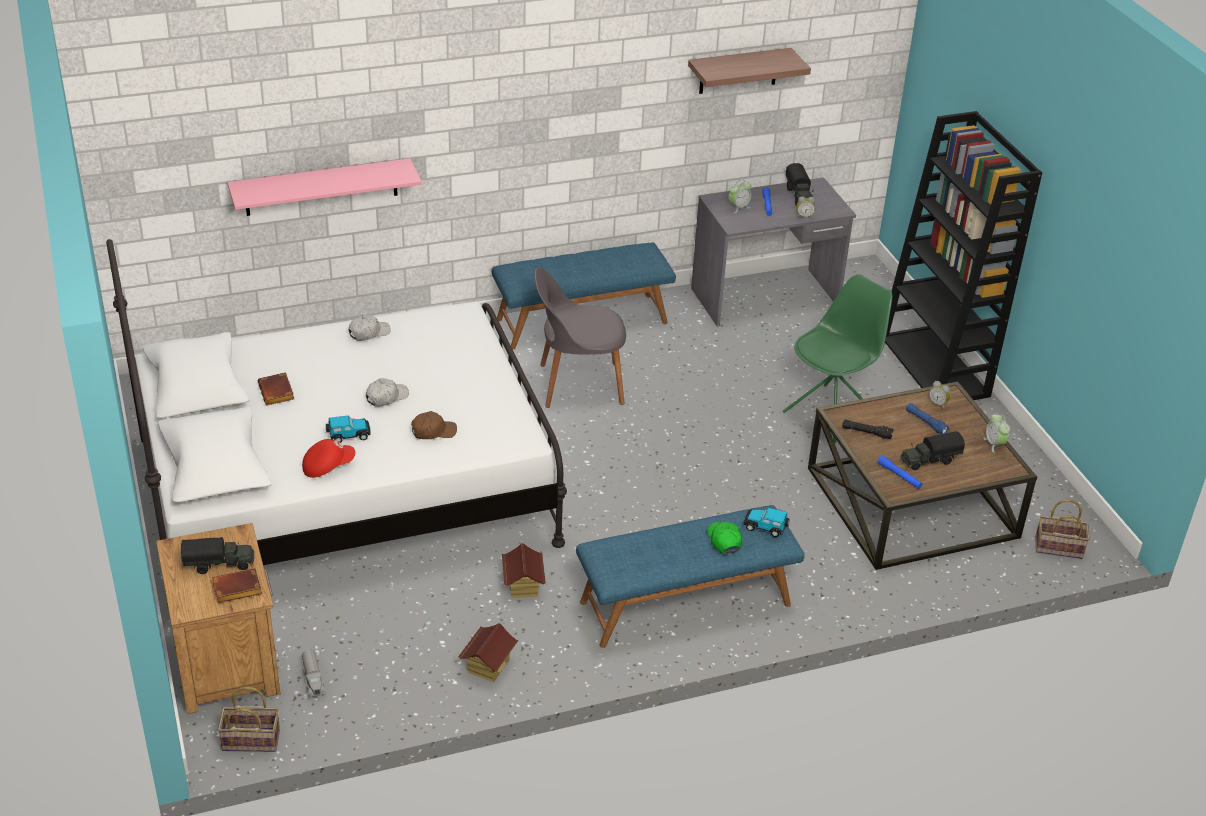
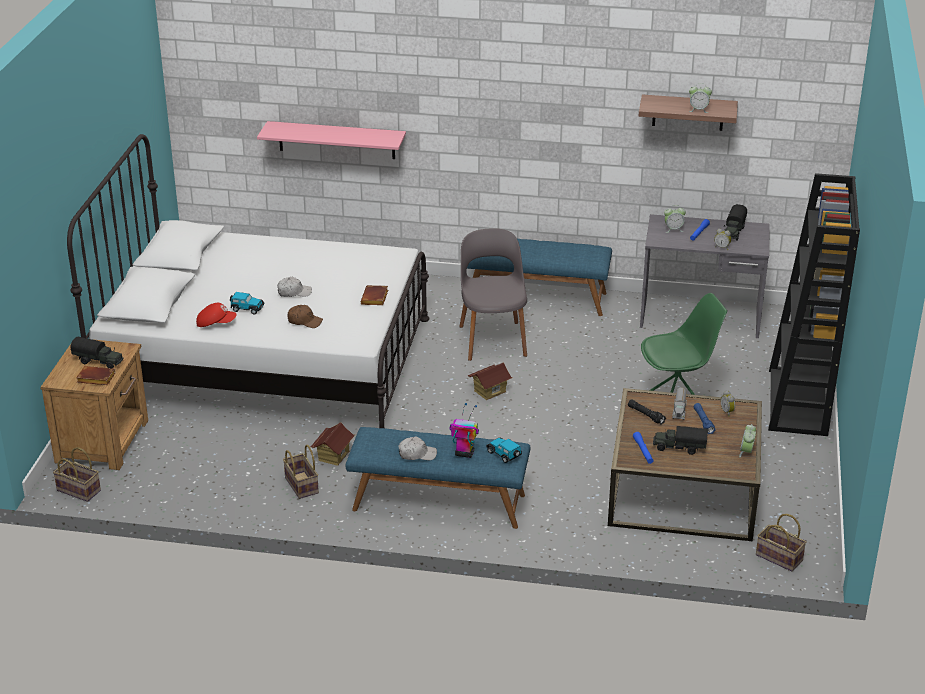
camera: 30 degrees right, 5 degrees down
(278, 393) = (225, 272): brown book -> brown book (375, 299)
(314, 680) = (146, 469): toy truck -> toy truck (679, 410)
(369, 333) = (320, 250): white cap -> white cap (417, 454)
(488, 666) = (265, 497): toy house -> toy house (489, 391)
(516, 636) = (300, 485): none -> basket
(578, 384) = (493, 339): grey chair -> grey chair turned 60 degrees clockwise
(724, 540) = (464, 453): green cap -> toy robot
(765, 66) = (698, 110): none -> alarm clock

